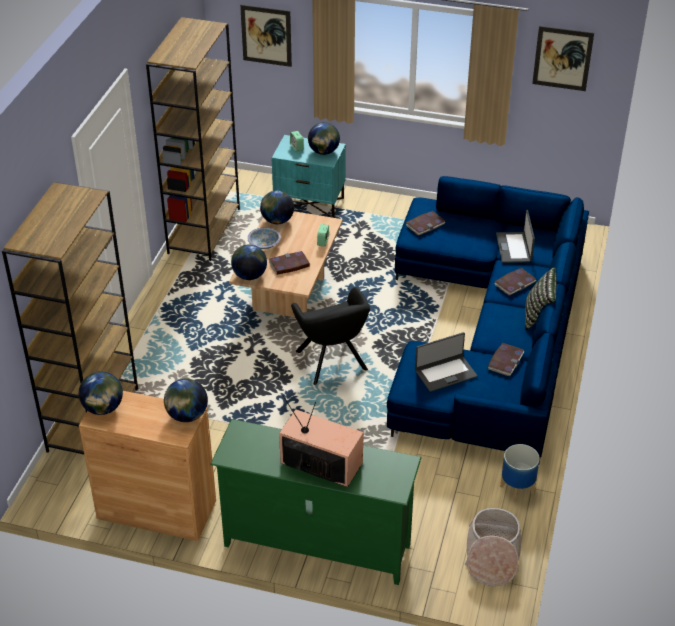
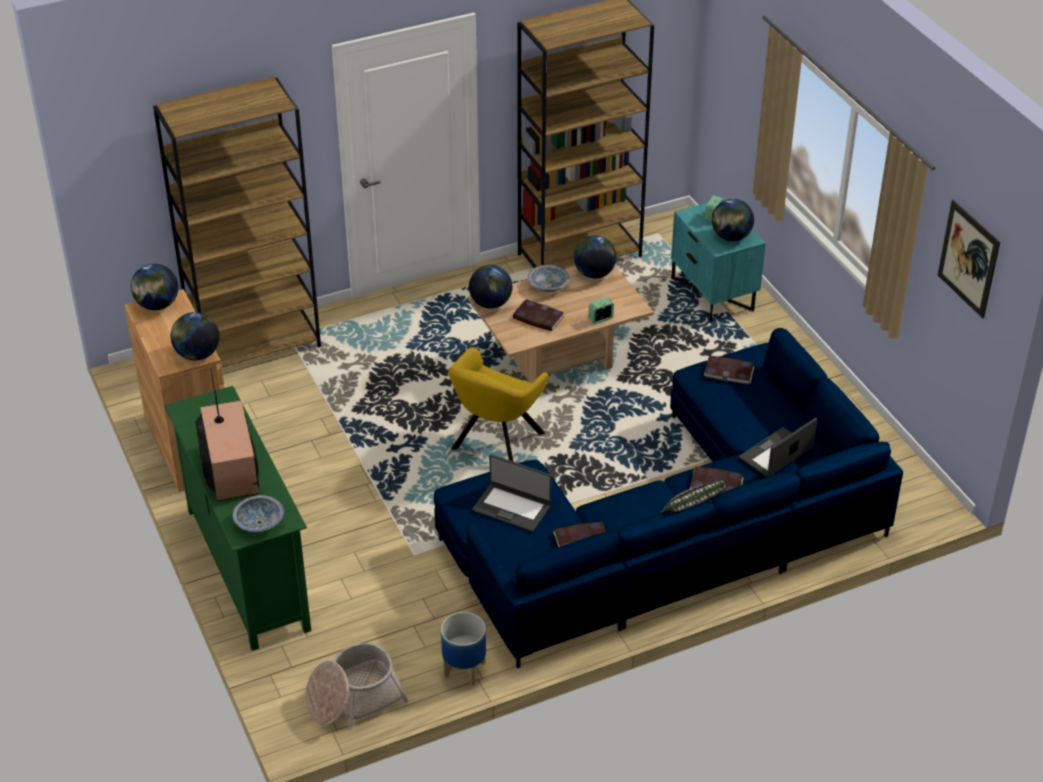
camera: 50 degrees right, 0 degrees up
(266, 35) = (740, 68): picture -> none
(332, 364) = (495, 444): black armchair -> yellow armchair
(393, 477) = (259, 522): none -> bowl

